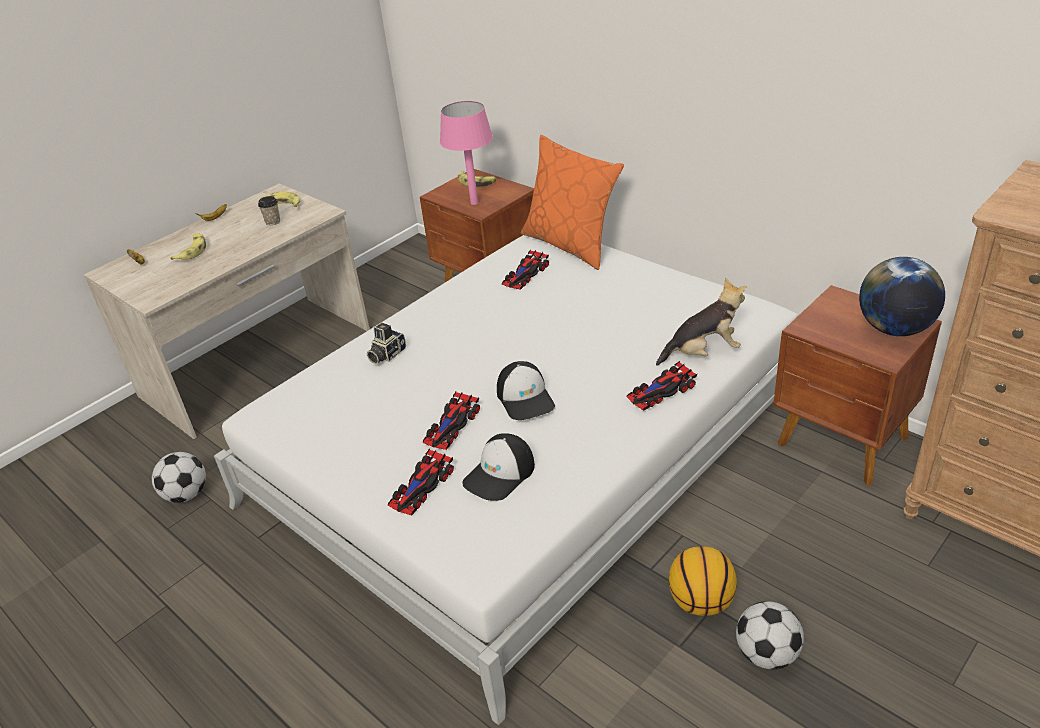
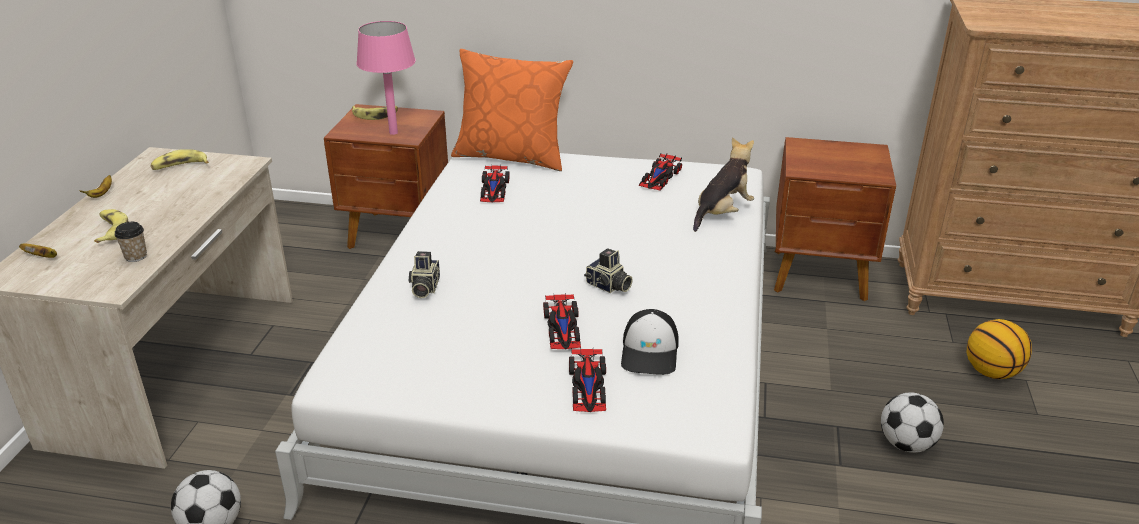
camera: 35 degrees left, 5 degrees down
(273, 221) = (189, 183): cup -> cup (136, 256)
(525, 398) = (608, 286): cap -> camera
(661, 391) = (719, 249): toy car -> toy car (660, 177)
(701, 601) = (825, 426): basketball -> basketball (991, 372)
(894, 329) = (863, 156): globe -> none

